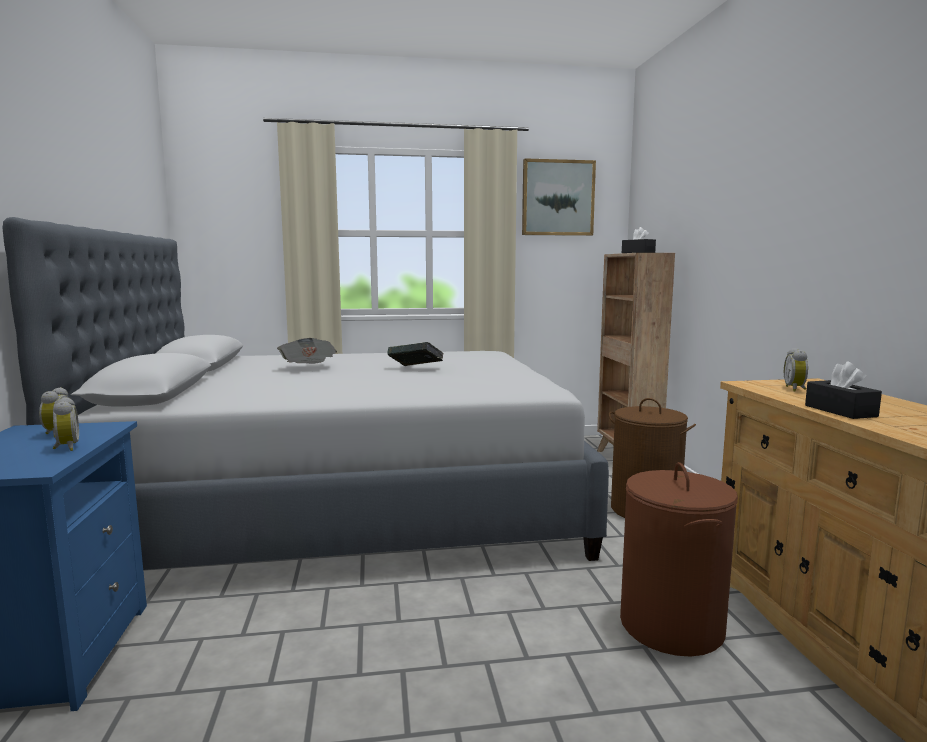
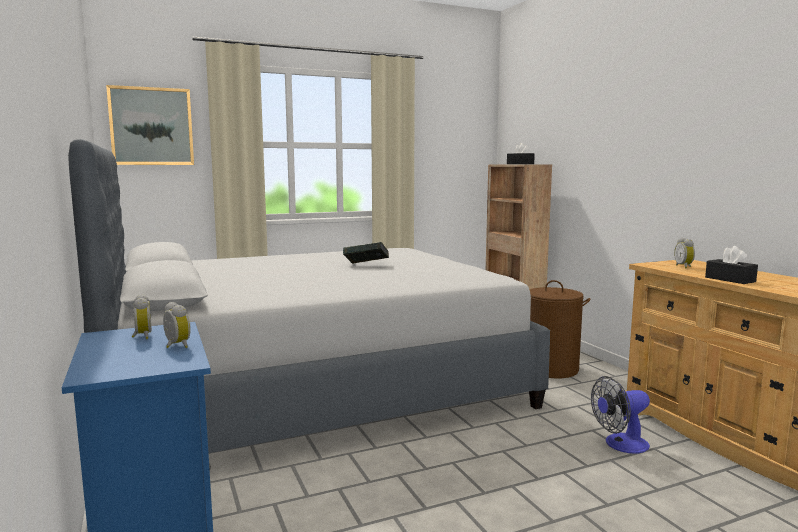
camera: 15 degrees left, 0 degrees up
(309, 368) = (270, 269): newspaper -> none
(557, 198) = (443, 116): picture -> picture (151, 126)
(671, 626) = (620, 445): brown laundry basket -> fan

